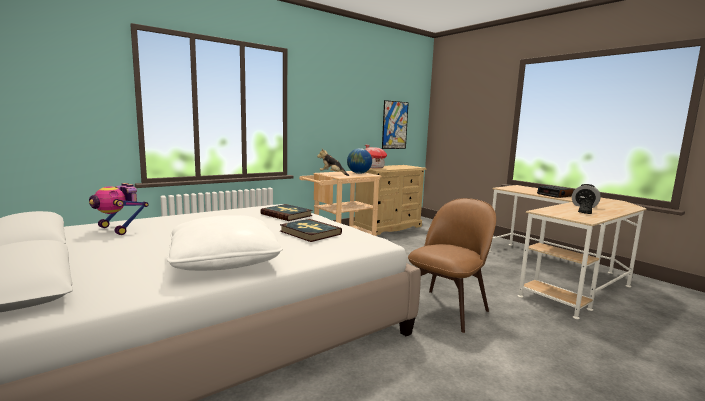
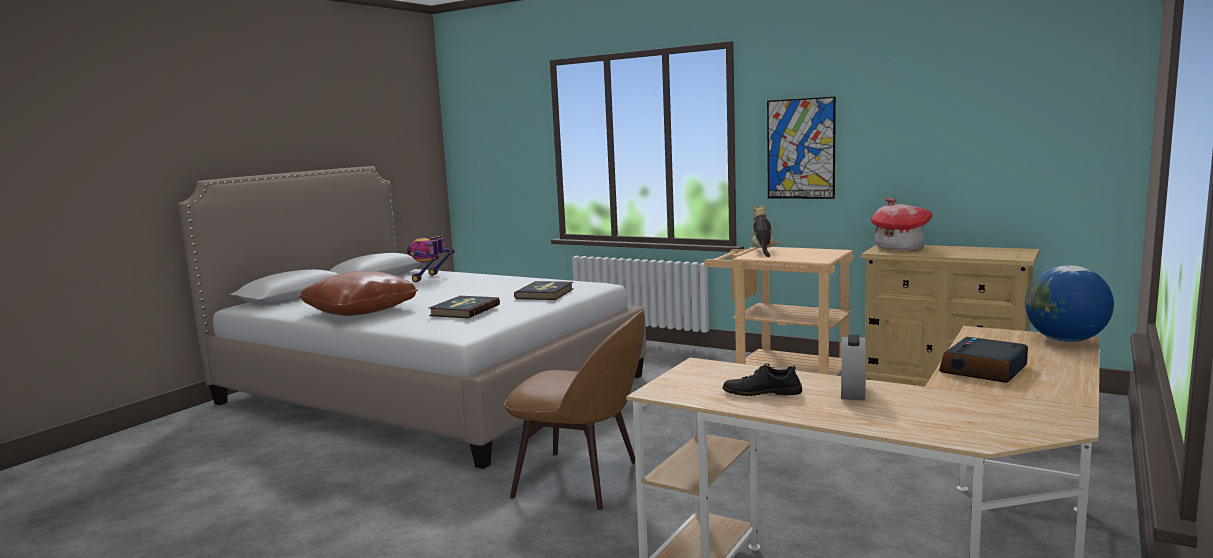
camera: 70 degrees right, 0 degrees up
(224, 261) = (360, 311): white pillow -> brown pillow
(359, 173) = (815, 255): globe -> globe (1065, 340)
(395, 125) = (1005, 152): picture -> picture (800, 149)

